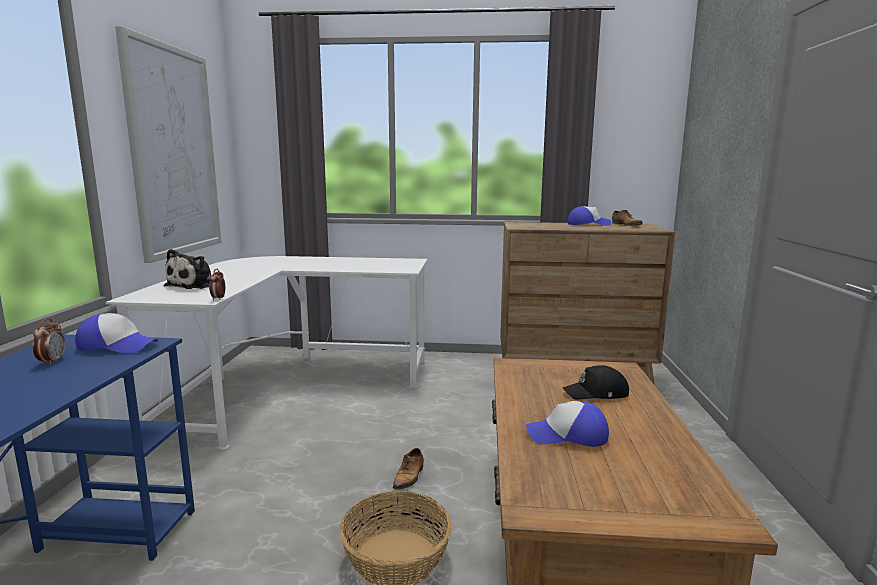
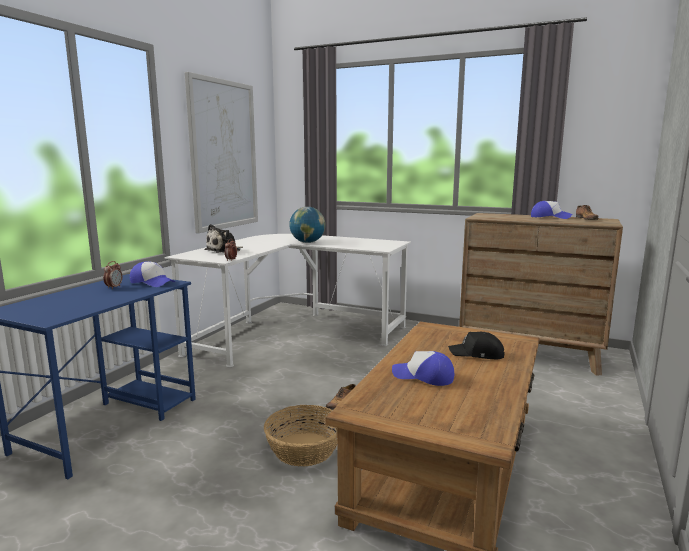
camera: 20 degrees right, 0 degrees up
(302, 267) = (307, 242): none -> globe

